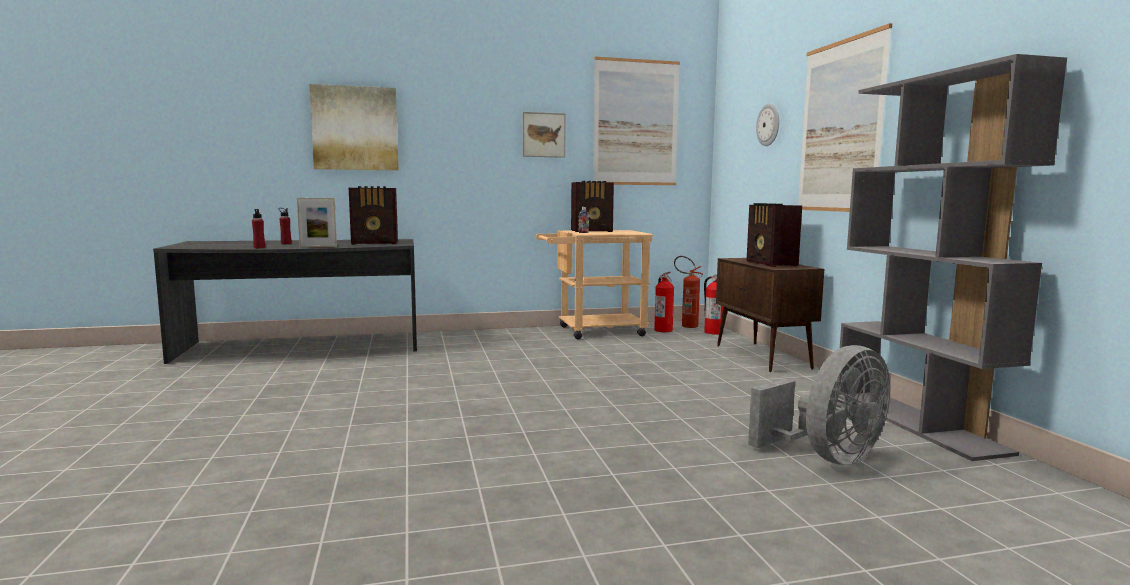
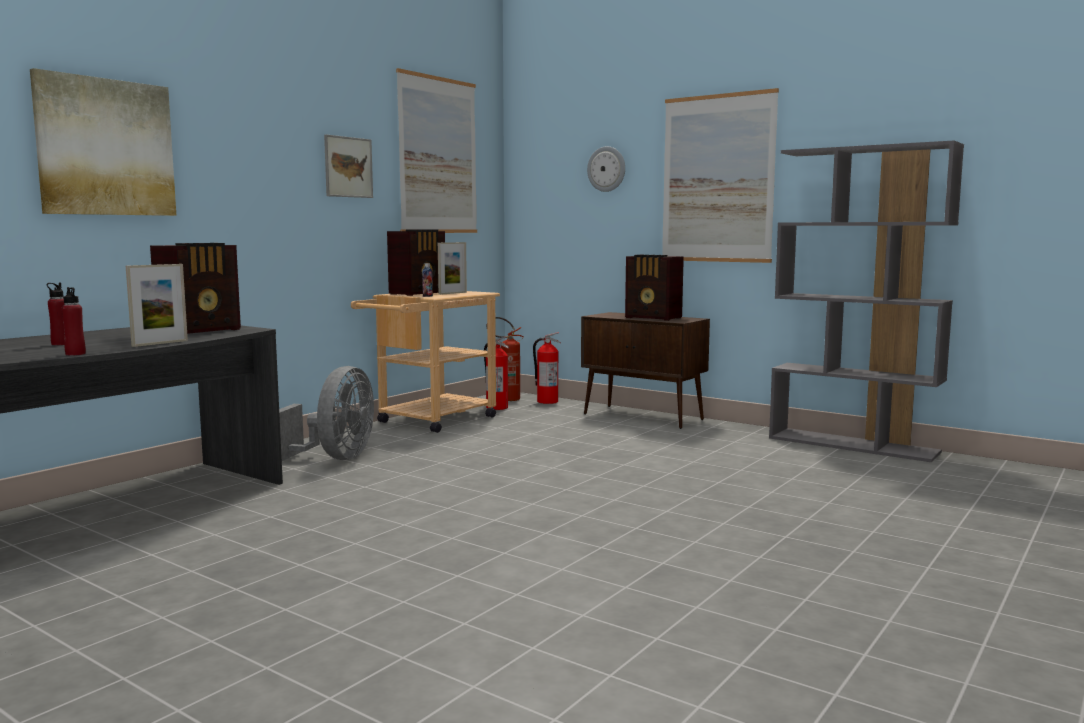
camera: 40 degrees left, 0 degrees up
(615, 232) = (452, 293): none -> picture frame
(828, 457) = (867, 482): grey fan -> grey fan (335, 458)

